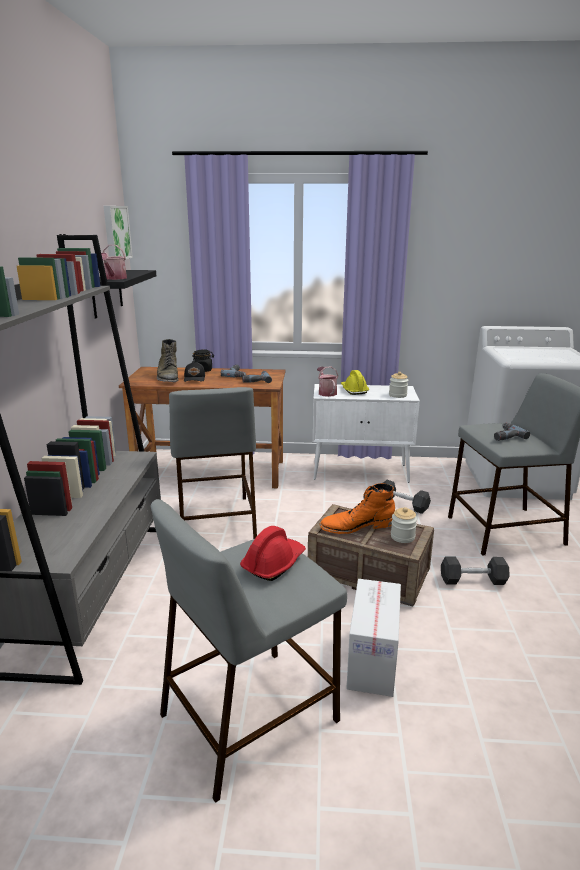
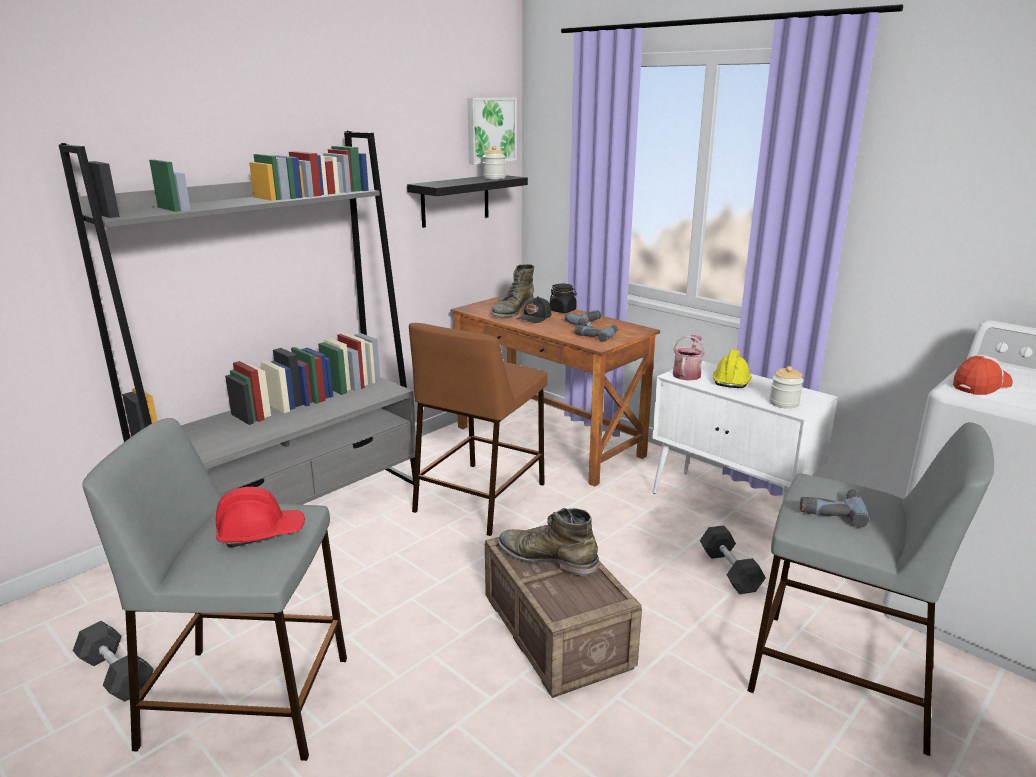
camera: 40 degrees right, 0 degrees up
(114, 278) = (442, 183): watering can -> none
(215, 520) = (480, 496): grey stool -> brown stool
(356, 526) = (547, 558): orange boot -> green boot
(372, 660) = (420, 725): cardboard box -> none
(402, 537) = (580, 596): jar -> jar (494, 178)
(473, 580) = (681, 714): black dumbbell -> black dumbbell (116, 673)
(515, 357) = (981, 385): none -> cap

